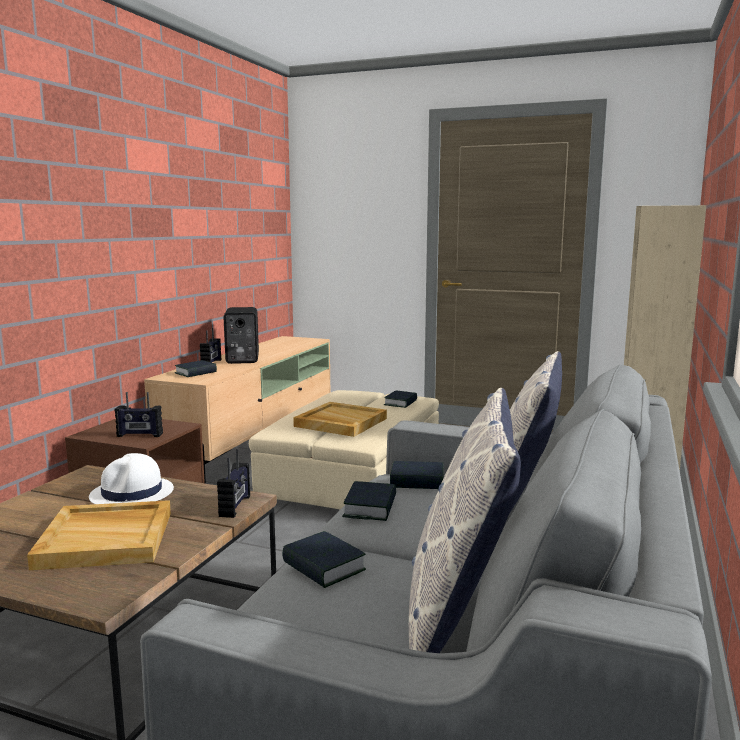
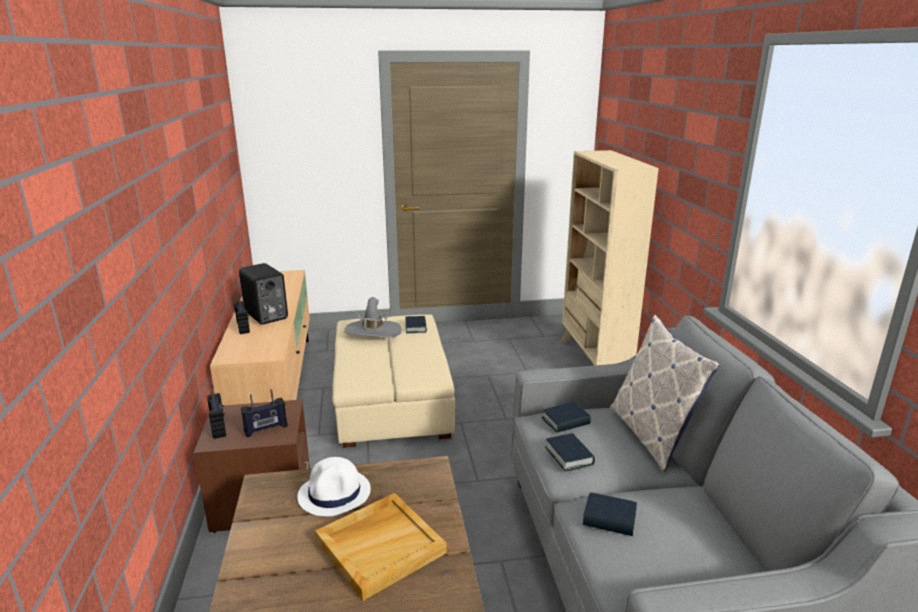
camera: 30 degrees left, 10 degrees up
(196, 373) = (249, 345): book -> none
(235, 506) = (434, 477): radio -> radio (219, 427)
(340, 422) = (396, 362): beige tray -> none
(352, 399) = (373, 332): none -> grey hat
(458, 618) = (715, 526): pillow -> none

